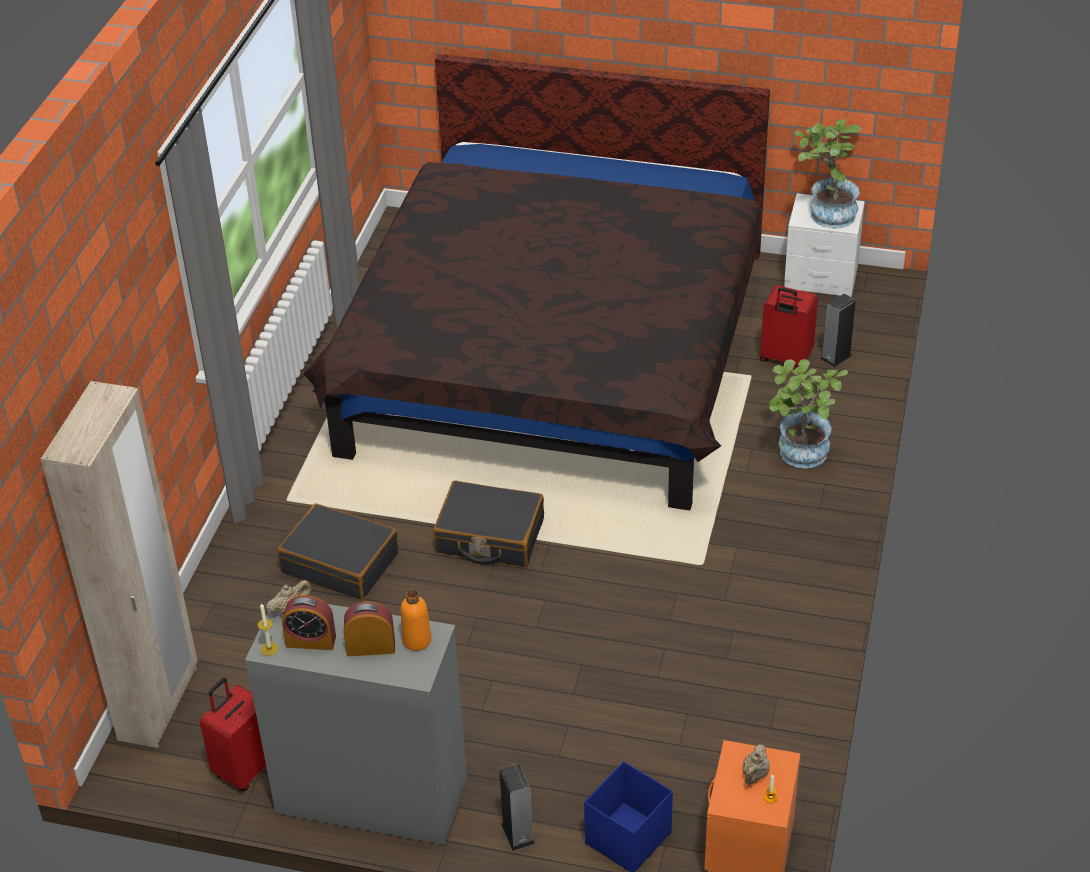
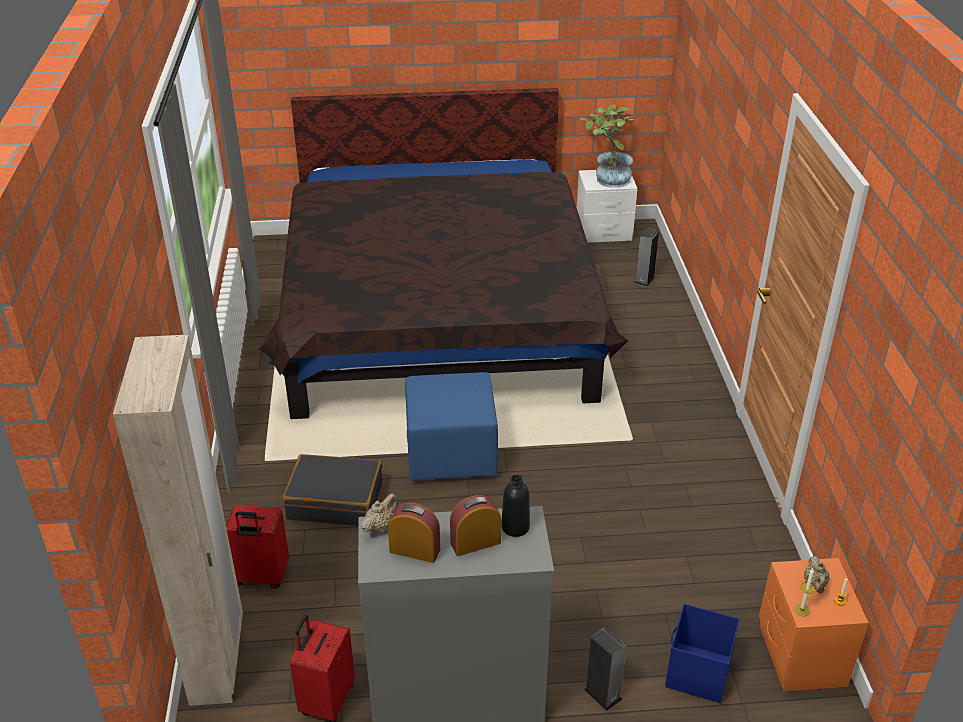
camera: 20 degrees left, 5 degrees down
(269, 649) = (377, 567): candle -> candle (801, 610)
(311, 641) = (415, 550): alarm clock -> alarm clock turned 150 degrees counterclockwise
(417, 640) = (515, 527): orange bottle -> black bottle
(490, 536) = (452, 453): black suitcase -> blue ottoman
(785, 359) = (609, 287): red suitcase -> red suitcase (261, 577)
(799, 456) = (658, 349): potted plant -> none

